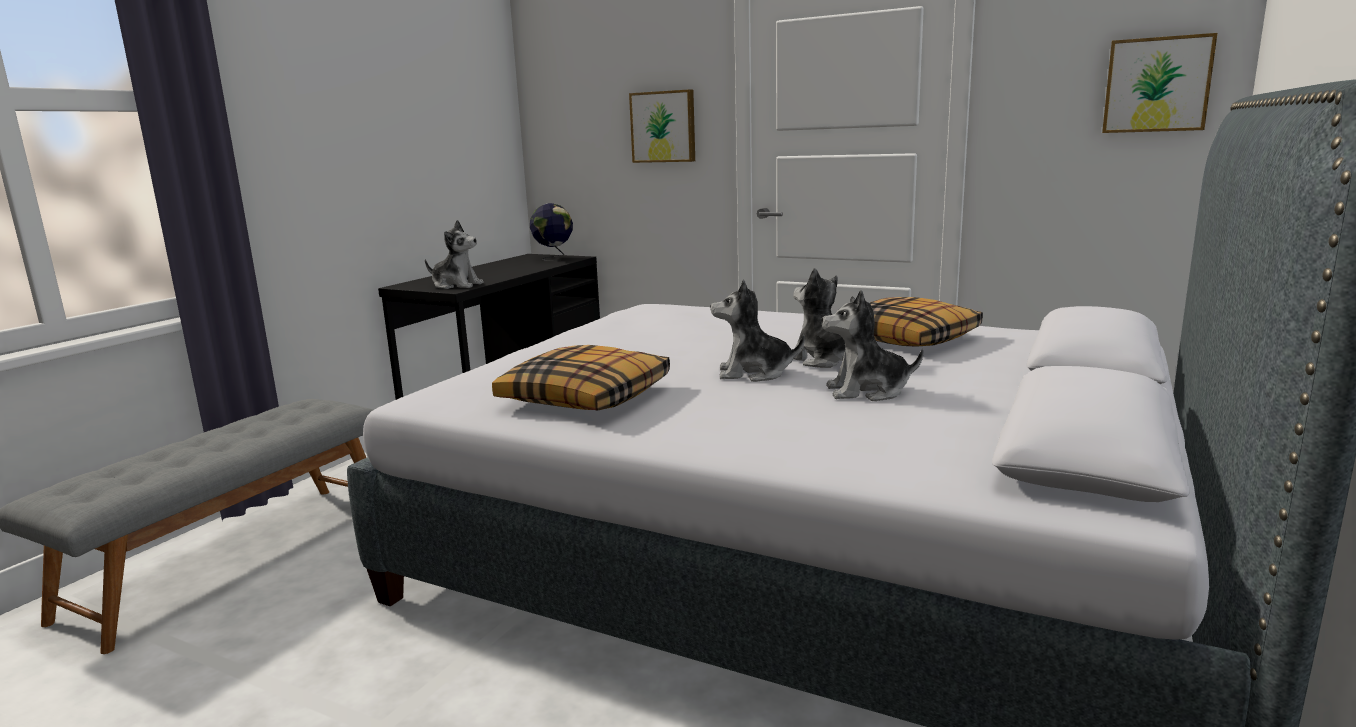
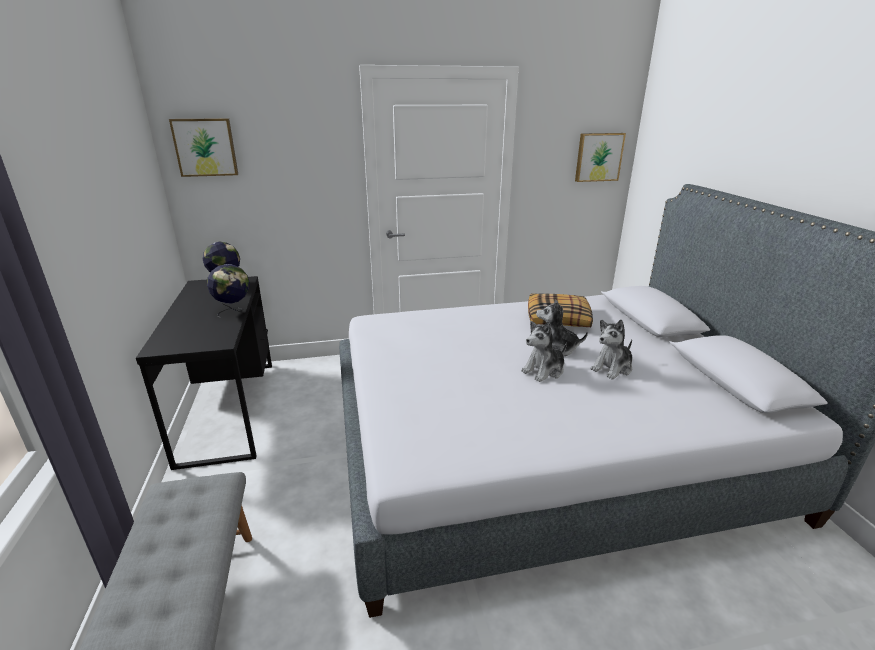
camera: 40 degrees left, 10 degrees up
(456, 285) = (211, 337): plush toy -> none
(514, 274) = (234, 311): none -> globe
(587, 398) = (503, 425): pillow -> none
(664, 127) = (307, 177): picture -> picture (205, 147)

